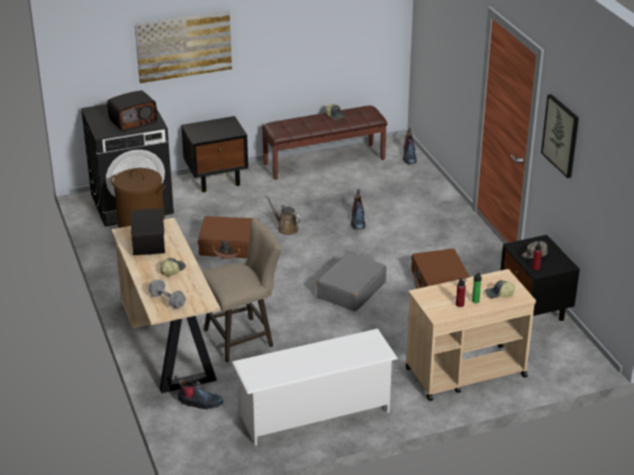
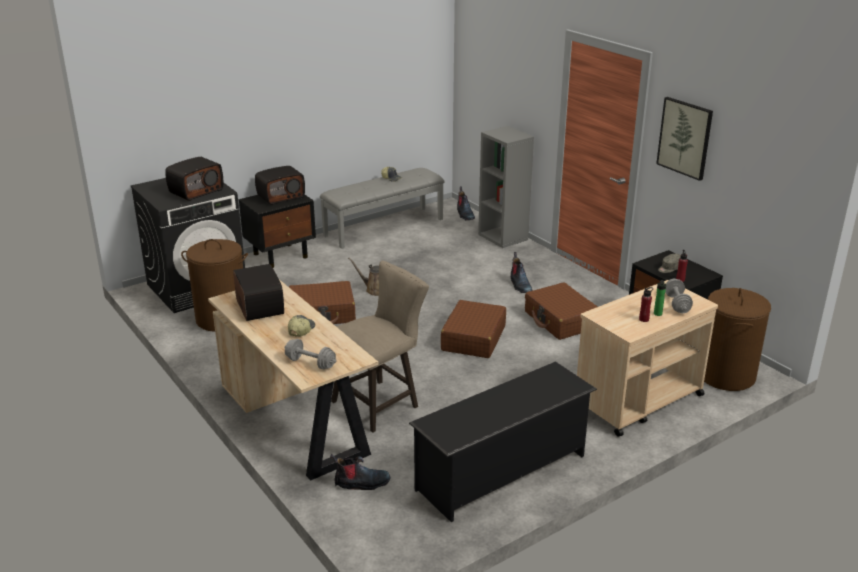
camera: 15 degrees left, 5 degrees down
(184, 46) = (237, 110): picture -> none
(219, 126) = (281, 196): none -> radio
(315, 413) = (502, 472): white shoe rack -> black shoe rack
(324, 161) = (384, 227): brown bench -> grey bench
(351, 290) = (473, 338): grey suitcase -> brown suitcase
(357, 221) = (445, 274): boot -> boot (520, 285)
(434, 188) = (503, 237): none -> grey bookcase
(499, 294) = (677, 304): cap -> grey dumbbell
(561, 362) = (726, 375): none -> brown laundry basket

